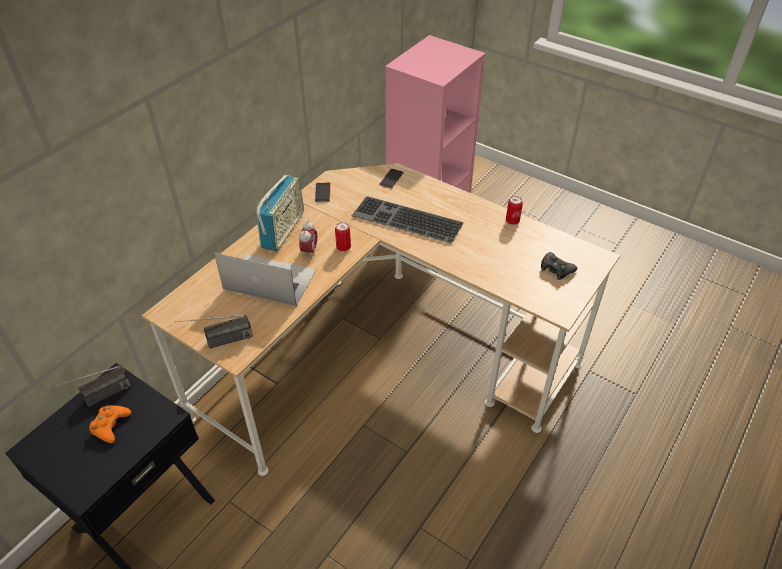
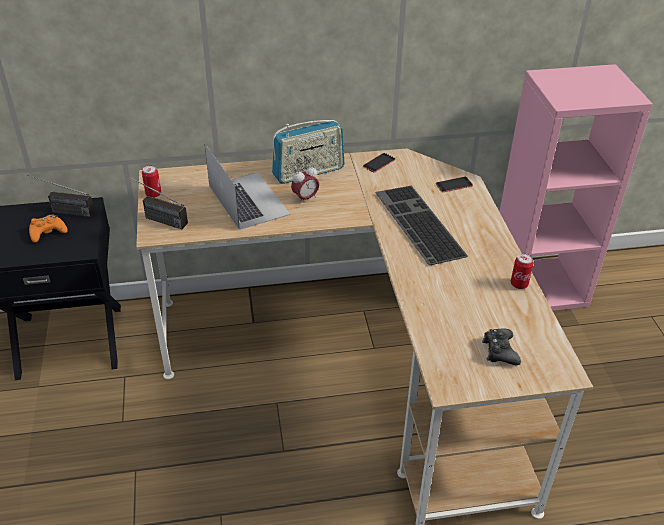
camera: 45 degrees right, 5 degrees down
(343, 247) = (335, 212): can -> can (153, 194)

